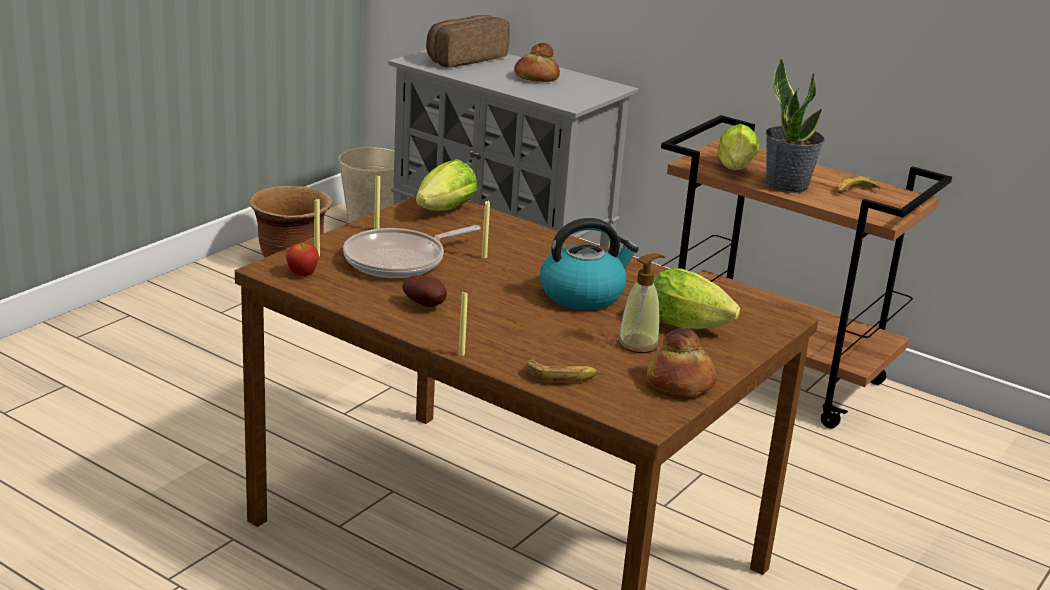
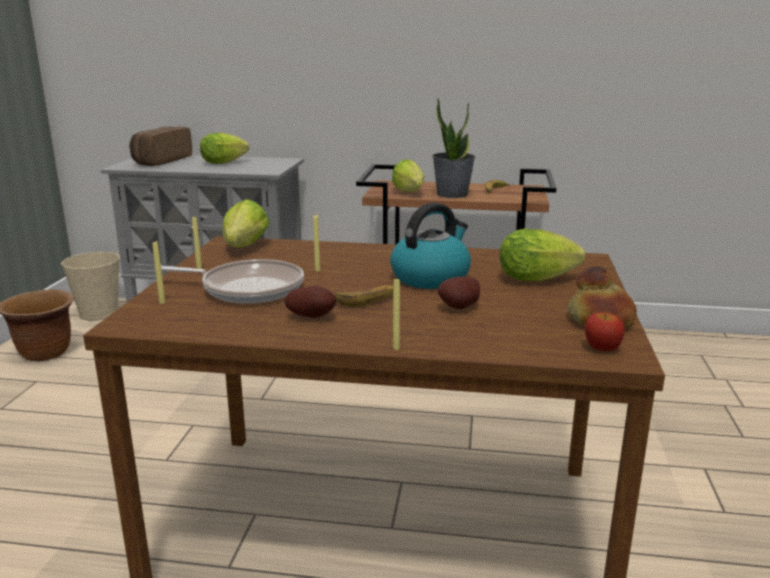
camera: 25 degrees left, 5 degrees down
(302, 273) = (162, 320): apple -> apple (601, 348)
(400, 260) = (247, 288): frying pan -> frying pan turned 105 degrees counterclockwise
(536, 77) = (226, 163): bread -> lettuce
(561, 376) = (505, 341): banana -> banana (366, 300)
(567, 334) = (461, 308): none -> potato
(638, 344) = (524, 300): soap dispenser -> none

